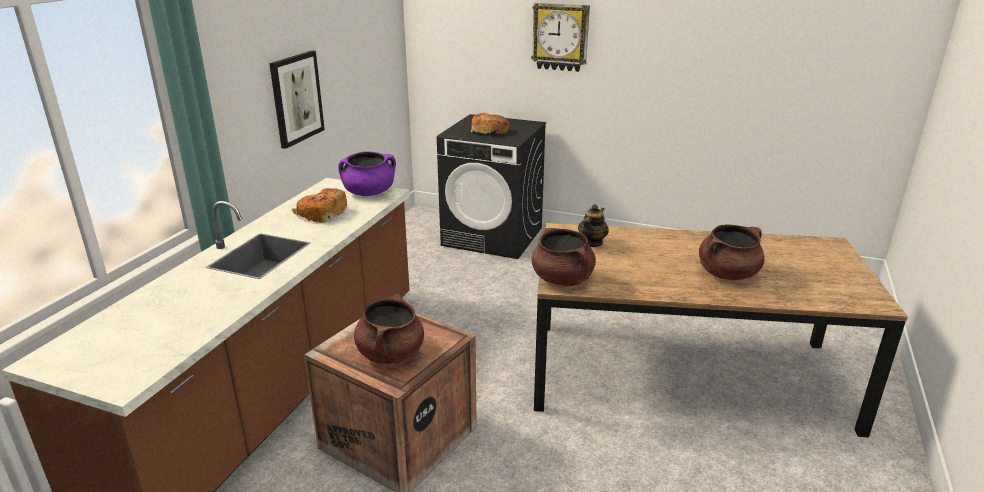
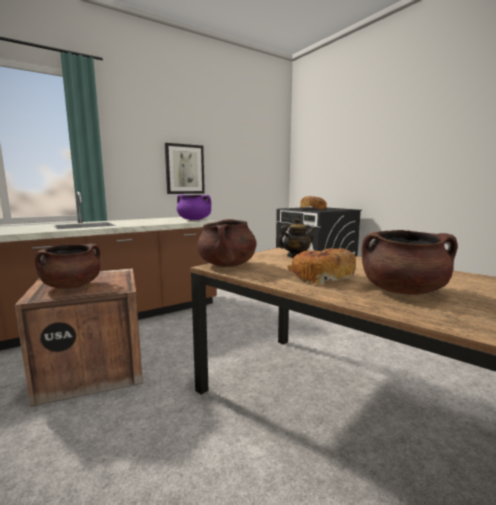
camera: 35 degrees right, 15 degrees down
(322, 213) = (152, 221): bread -> bread (321, 277)
(560, 37) = (375, 146): wall clock -> none

